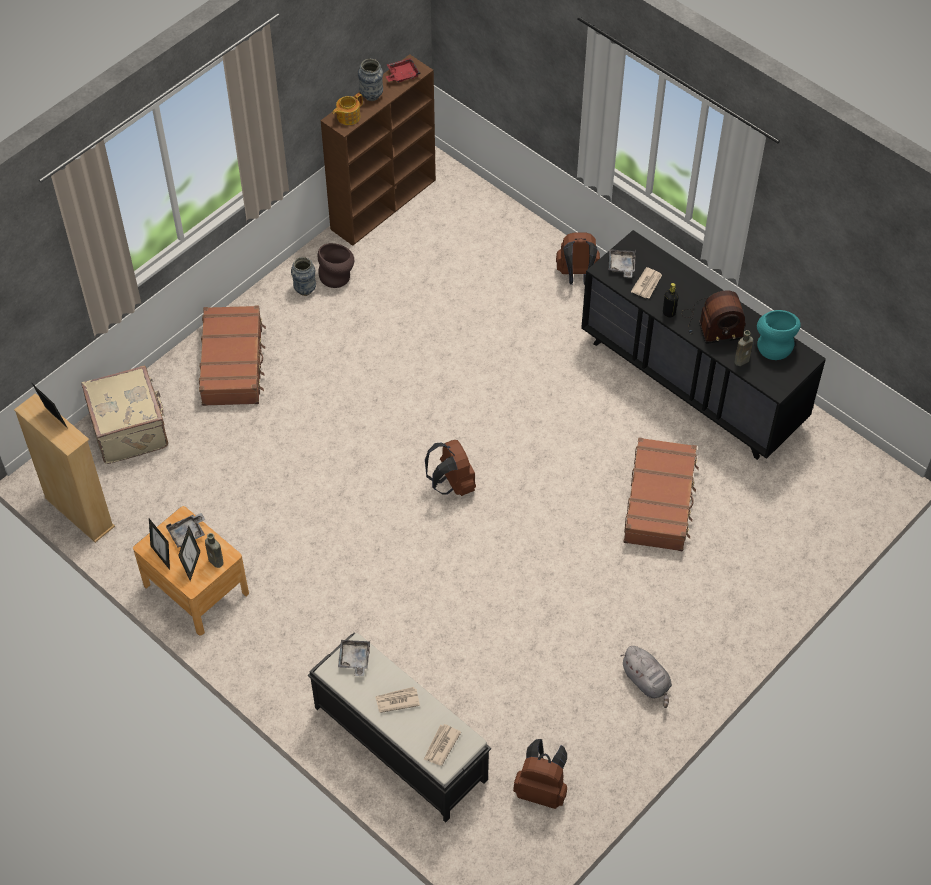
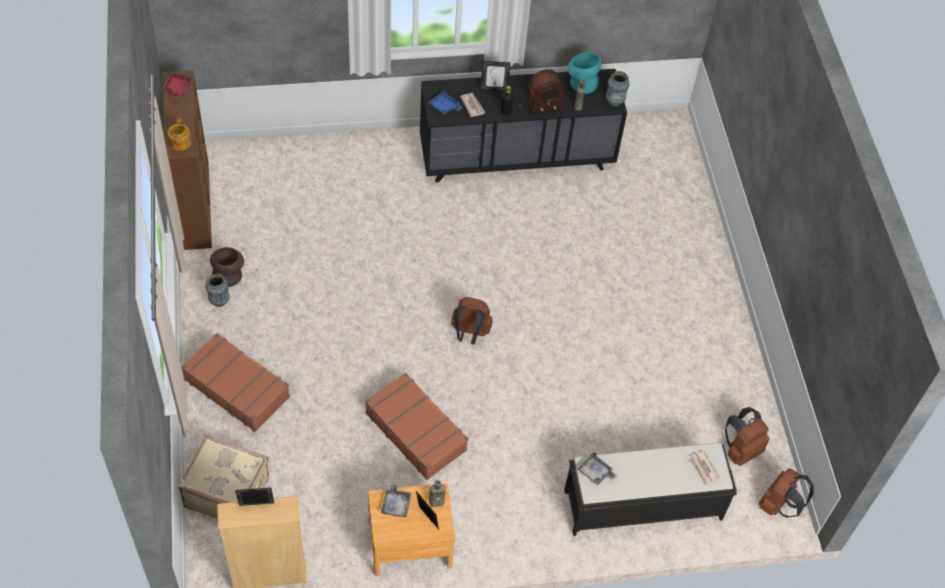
camera: 55 degrees left, 0 degrees up
(162, 556) = (400, 533): picture frame -> picture frame (494, 88)
(371, 96) = (176, 117): vase -> vase (614, 101)
(397, 700) = (648, 470): newspaper -> none
(577, 275) = (373, 150): brown backpack -> brown backpack (778, 505)
(621, 266) = (444, 107): grey tray -> blue tray
(647, 682) = (711, 340): grey plush toy -> none
(660, 501) = (588, 238): brown suitcase -> brown suitcase (416, 431)
(711, 324) = (536, 99): radio -> radio turned 45 degrees clockwise

